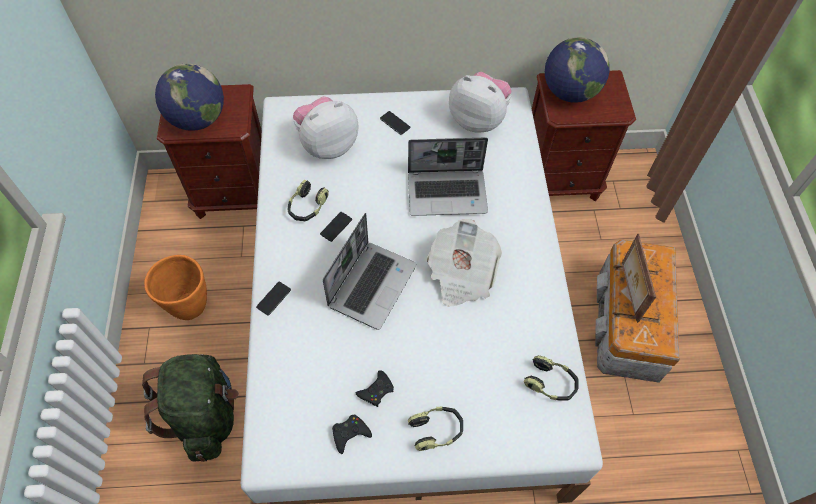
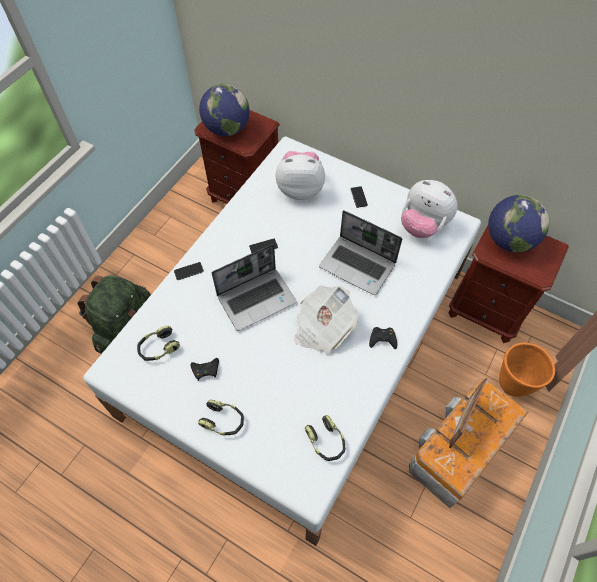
camera: 35 degrees right, 0 degrees up
(189, 306) = (166, 254): orange planter -> orange planter (512, 383)
(307, 207) = (255, 223): headphones -> headphones (158, 348)
(350, 434) = (168, 386): black game controller -> black game controller (382, 339)
(478, 119) = (423, 225): plush toy -> plush toy turned 150 degrees clockwise

